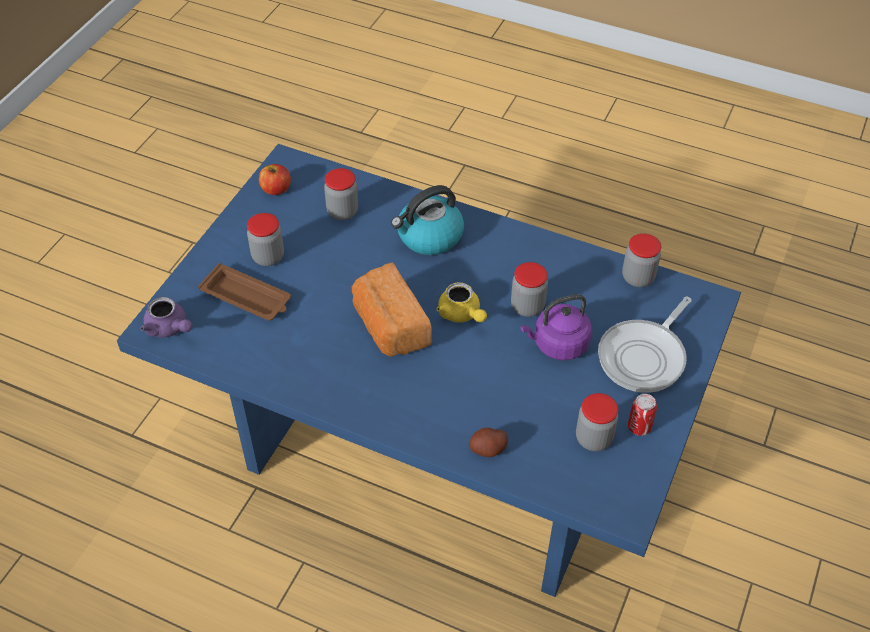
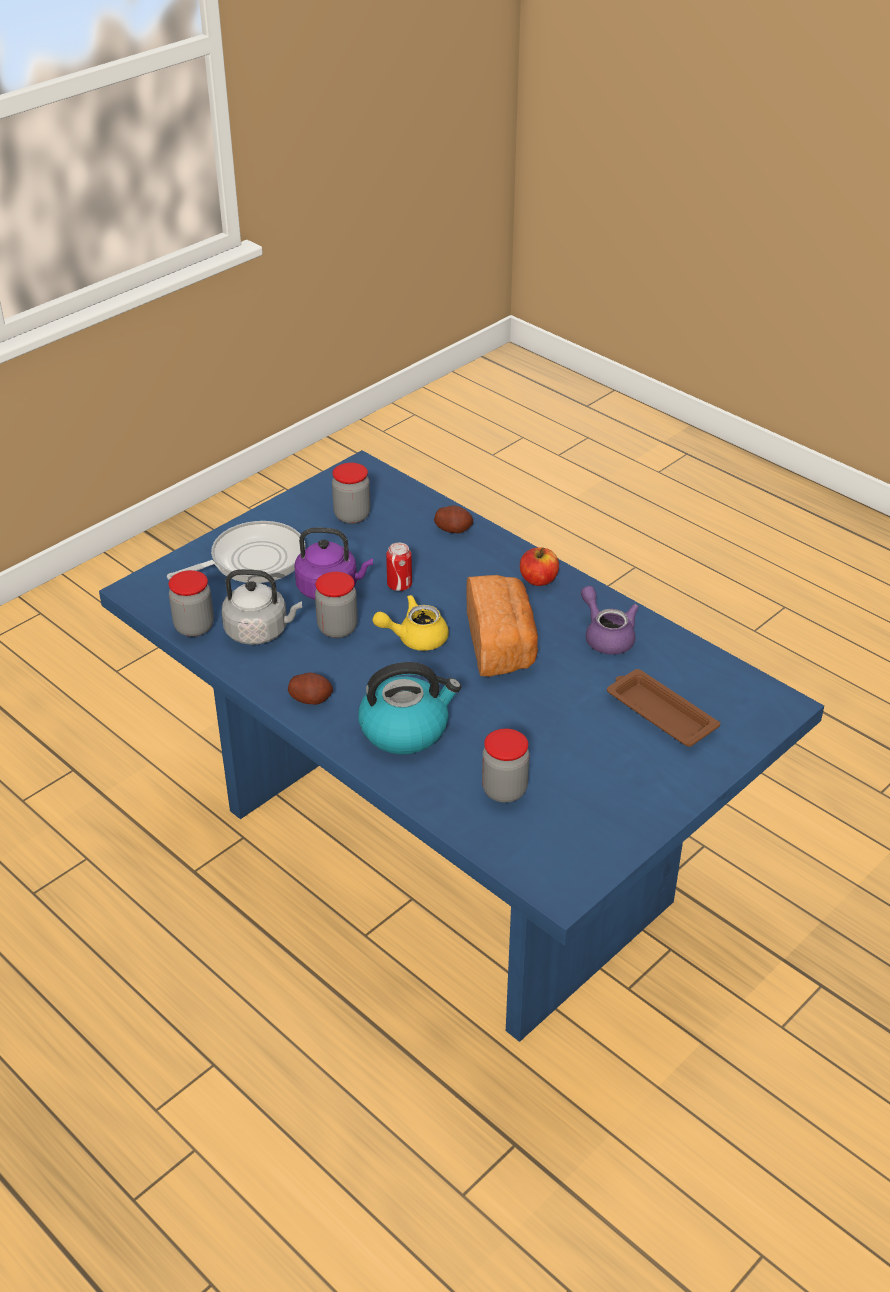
camera: 160 degrees left, 10 degrees down
(169, 328) = (759, 701): purple teapot -> purple teapot (606, 636)
(268, 257) = (622, 755): jar -> none
(276, 189) = (588, 848): apple -> apple (538, 580)
(461, 314) = (415, 638): yellow teapot -> yellow teapot turned 90 degrees counterclockwise
(509, 242) = (311, 699): none -> potato
(585, 287) = (260, 631): none -> grey kettle
(639, 427) = (304, 514): can -> can (399, 585)

